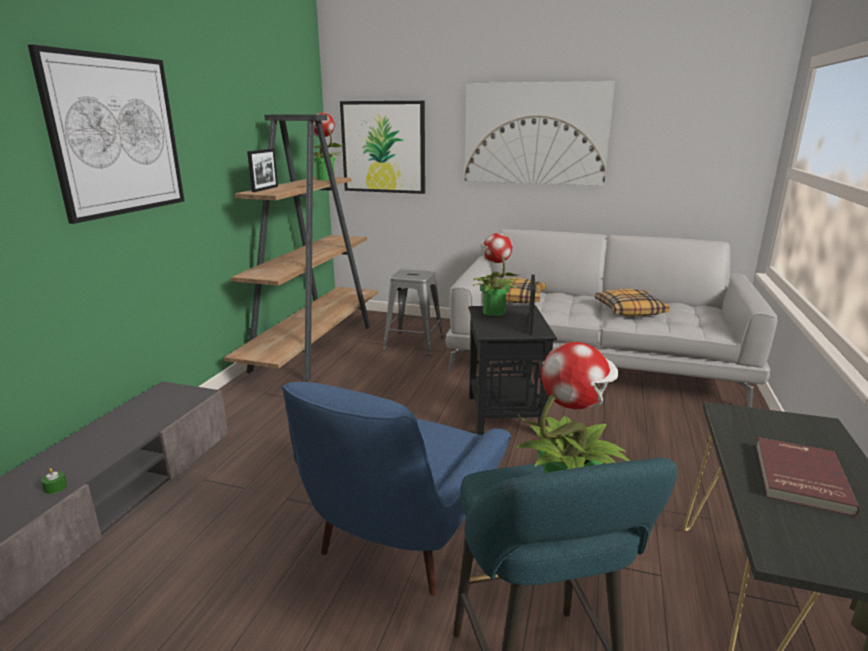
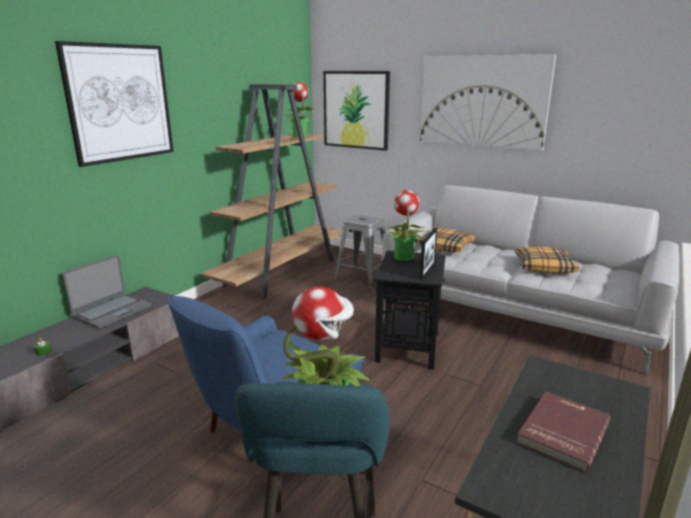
camera: 15 degrees right, 0 degrees up
(131, 419) = (112, 311): none -> laptop
(265, 189) = (242, 143): picture frame -> none

